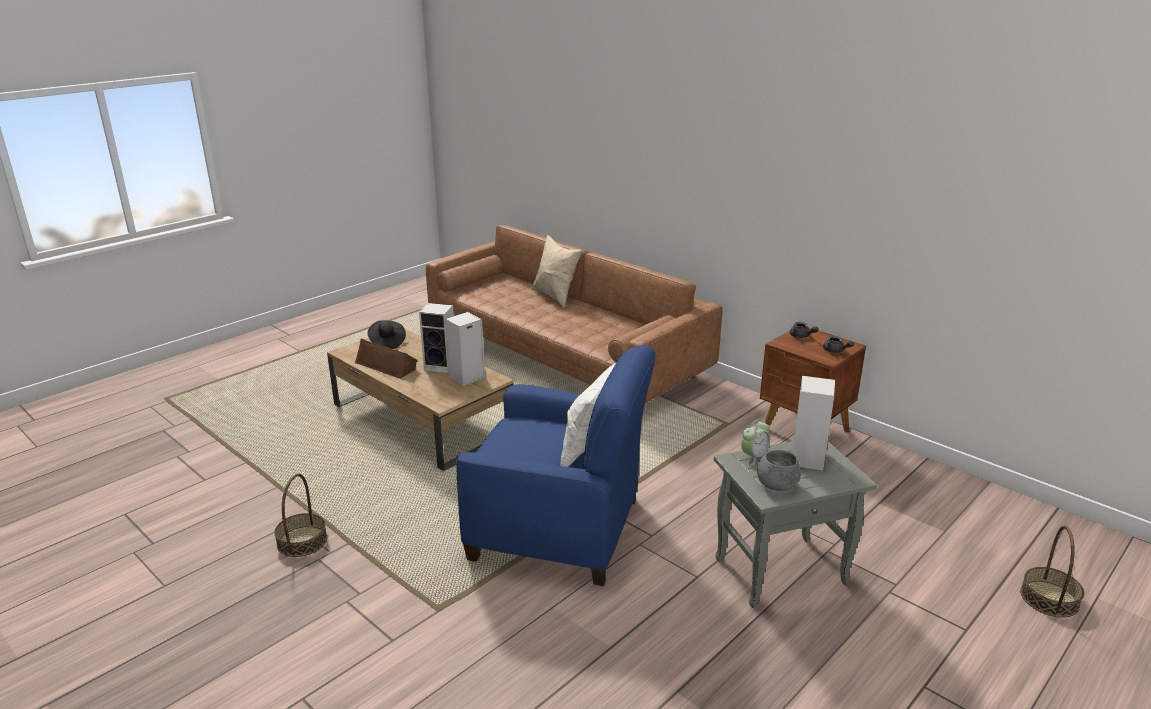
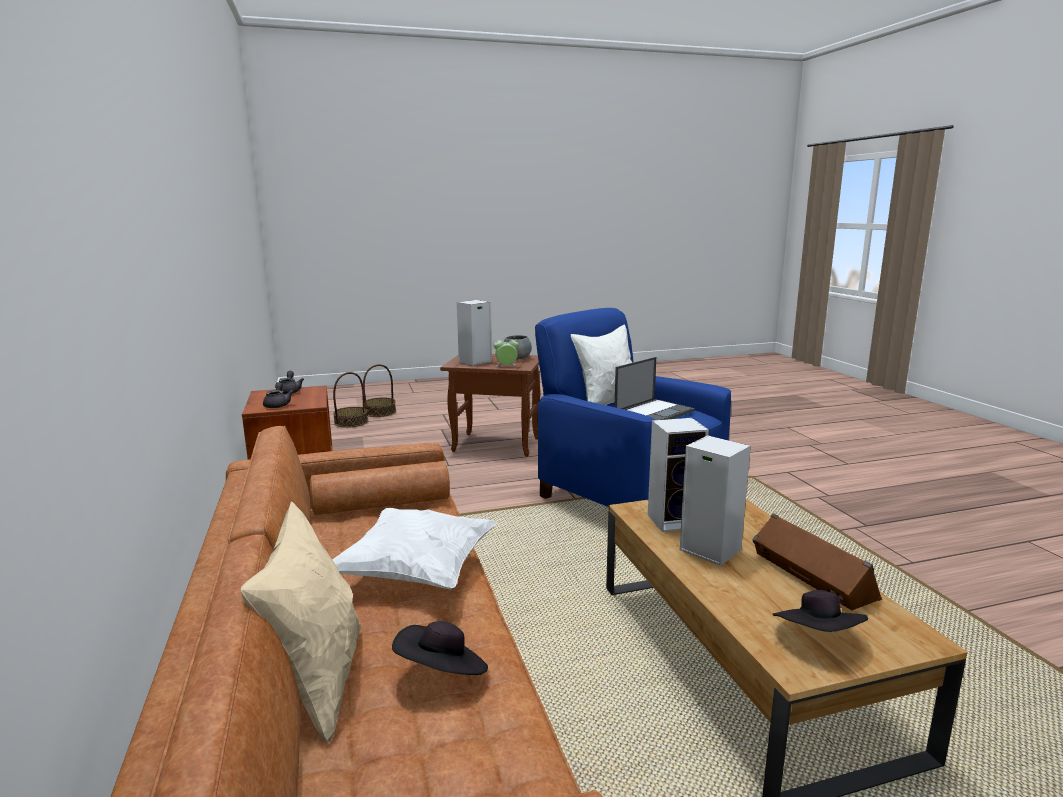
camera: 150 degrees left, 10 degrees down
(302, 541) = (892, 542): basket -> basket (351, 422)
(519, 305) = (442, 673): none -> black hat
(529, 443) = (654, 412): none -> laptop
(572, 327) = (416, 572): none -> white pillow
(781, 570) = (494, 445): grey side table -> brown side table

